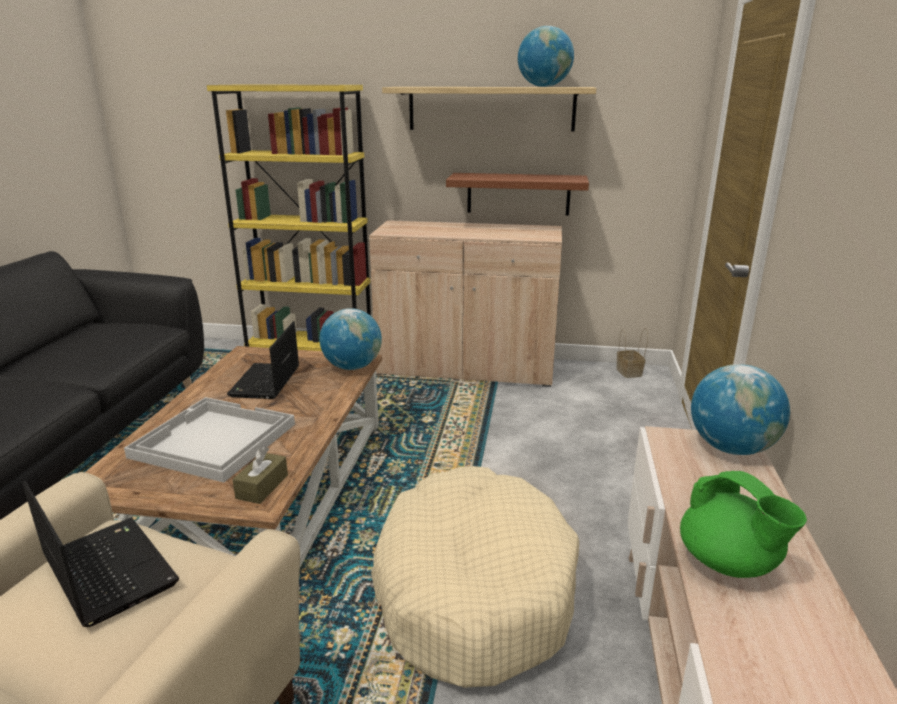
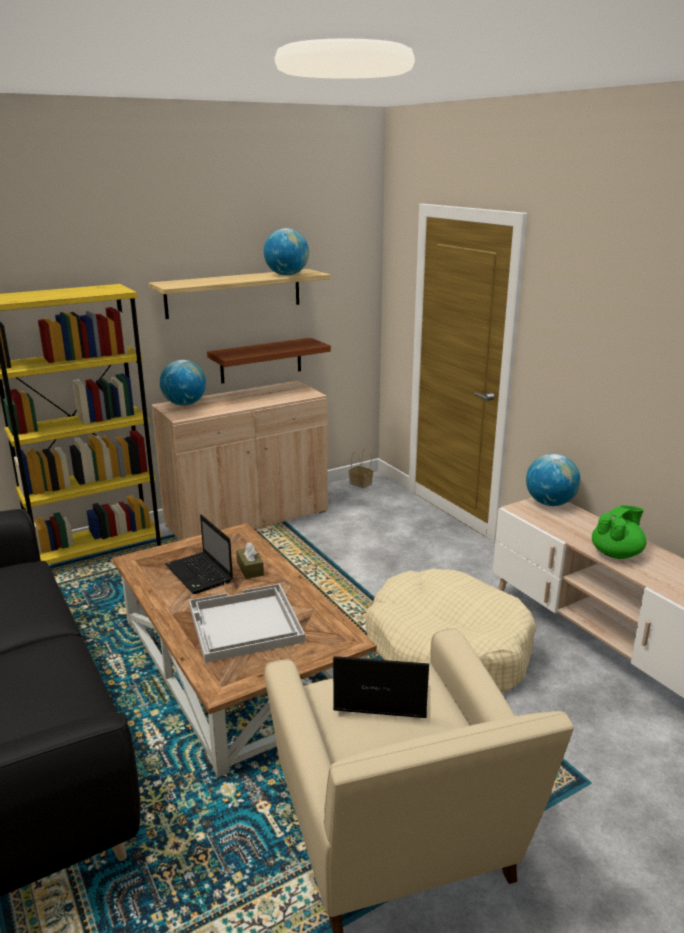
camera: 40 degrees left, 0 degrees up
(262, 487) = (333, 632): brown tissue box -> brown tissue box (250, 569)
(352, 367) = (243, 539): globe -> globe (184, 404)
(729, 563) = (616, 553): green teapot -> green teapot turned 60 degrees counterclockwise

